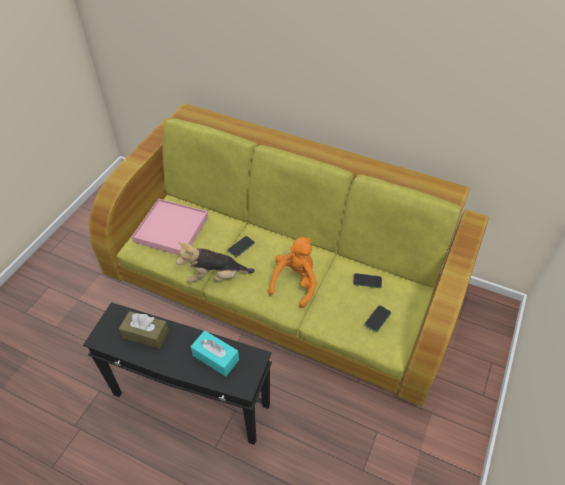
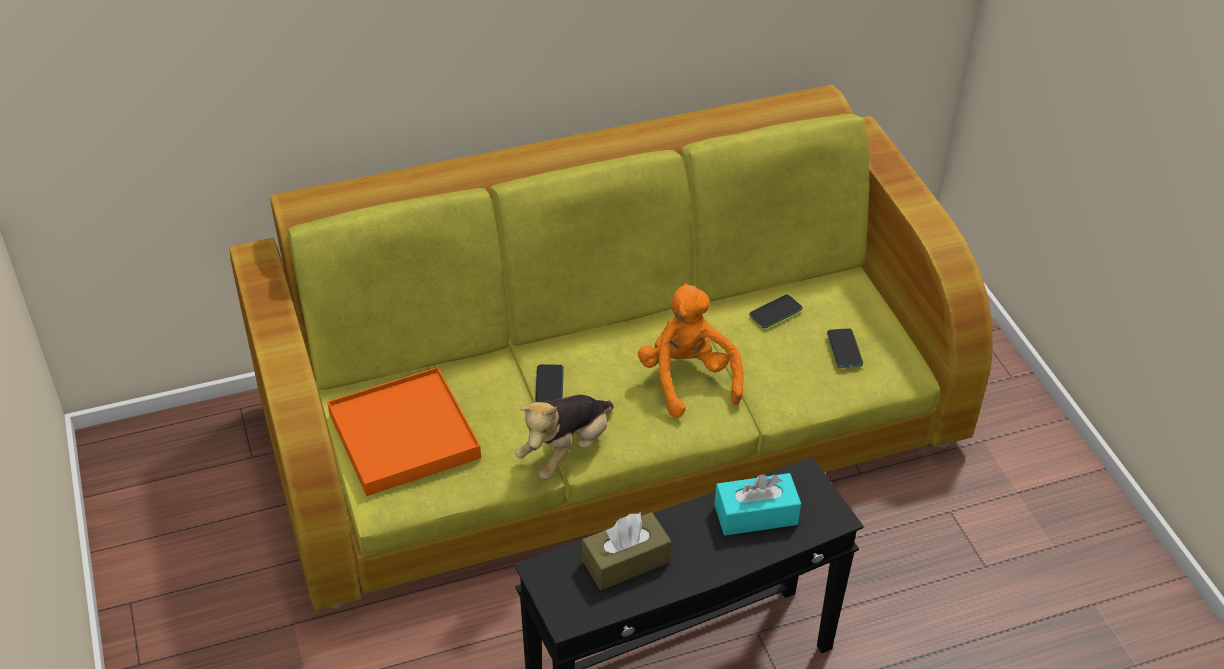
camera: 45 degrees left, 5 degrees down
(171, 229) = (404, 435): pink tray -> orange tray

